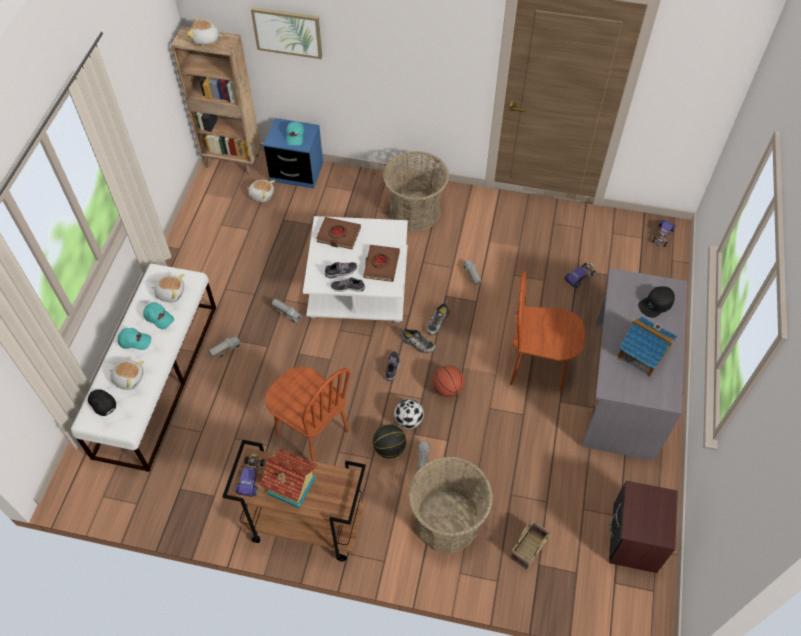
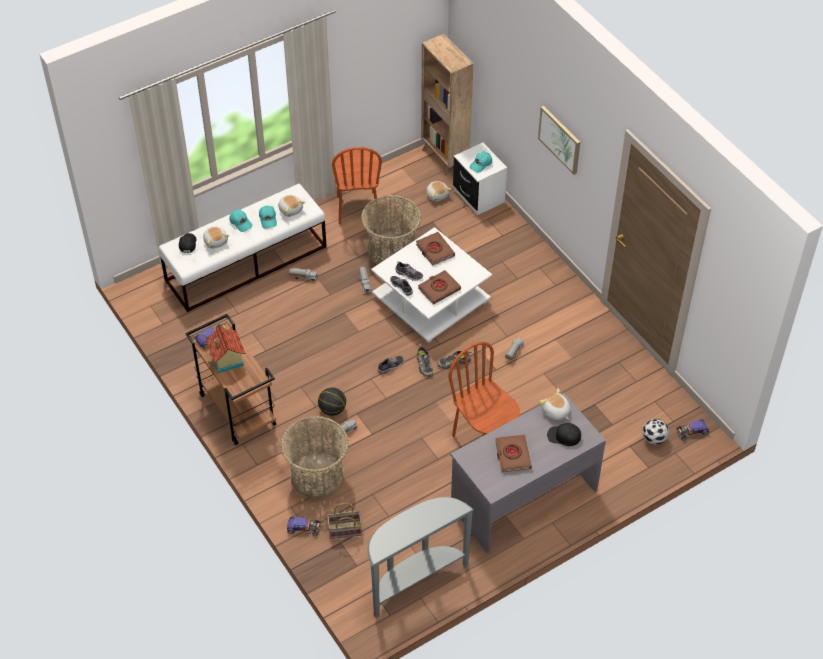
camera: 45 degrees right, 5 degrees down
(206, 39) = (447, 53): plush toy -> plush toy (555, 412)
(287, 32) = (502, 81): picture -> picture (560, 139)
(297, 172) = (479, 196): blue nightstand -> white nightstand
(312, 433) = (298, 365): brown chair -> brown chair (357, 208)
(408, 420) = (363, 404): football -> football (654, 439)
(415, 211) = (528, 281): basket -> basket (391, 250)
(447, 389) = (409, 406): basketball -> none
(580, 277) = (590, 410): toy car -> toy car (303, 528)
(634, 539) = (414, 580): brown nightstand -> grey console table
(642, 354) = (512, 455): toy house -> brown book

